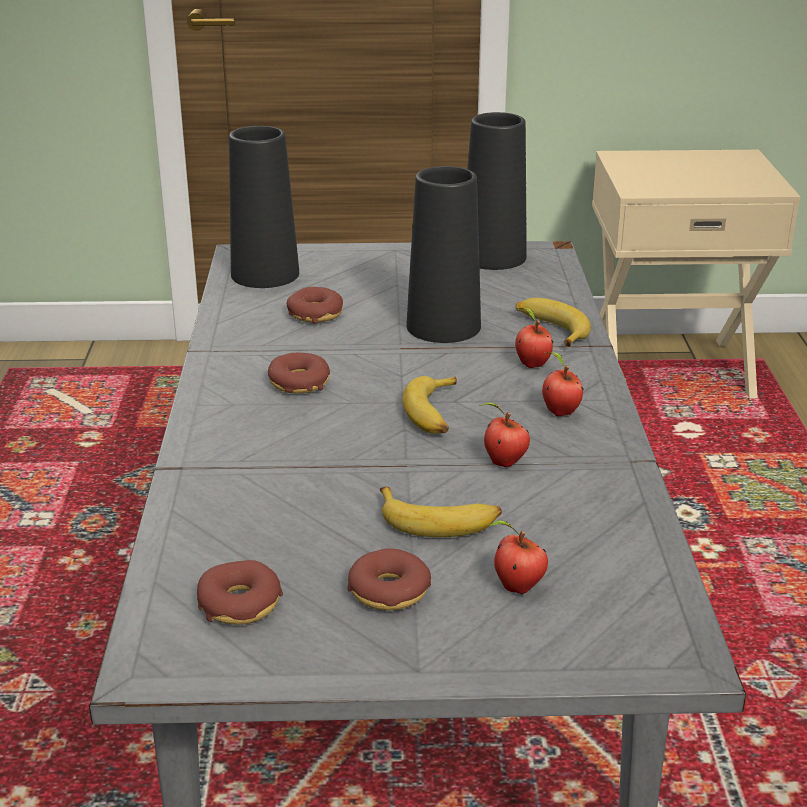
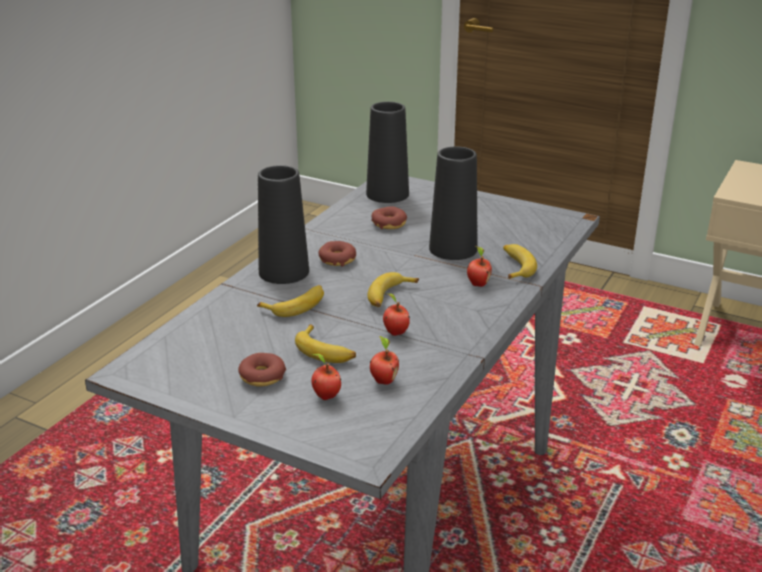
camera: 30 degrees right, 0 degrees up
(240, 604) = (189, 359): donut -> none
(316, 467) = (296, 305): none -> banana
(493, 257) = (534, 214): black vase -> black vase (284, 272)
(559, 412) = (460, 315): apple -> apple (383, 380)

